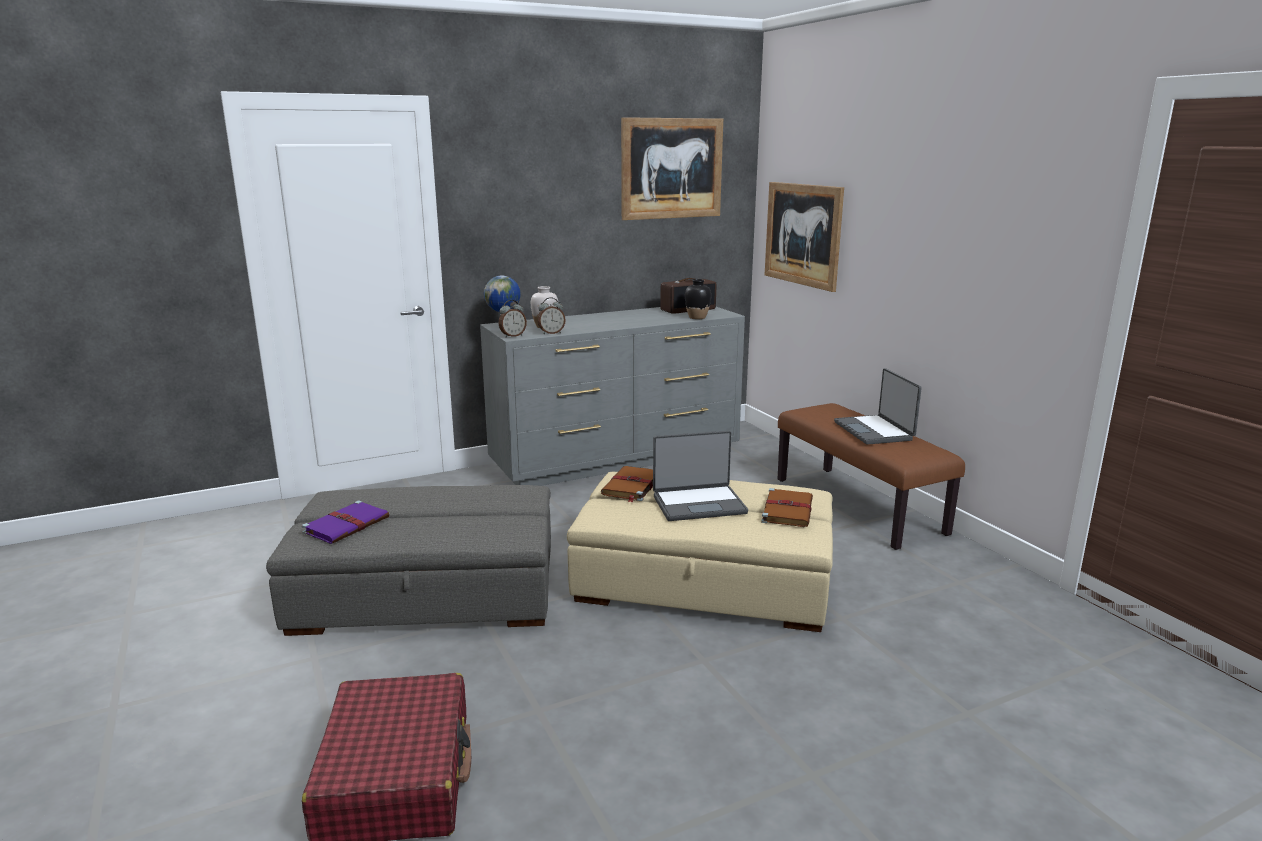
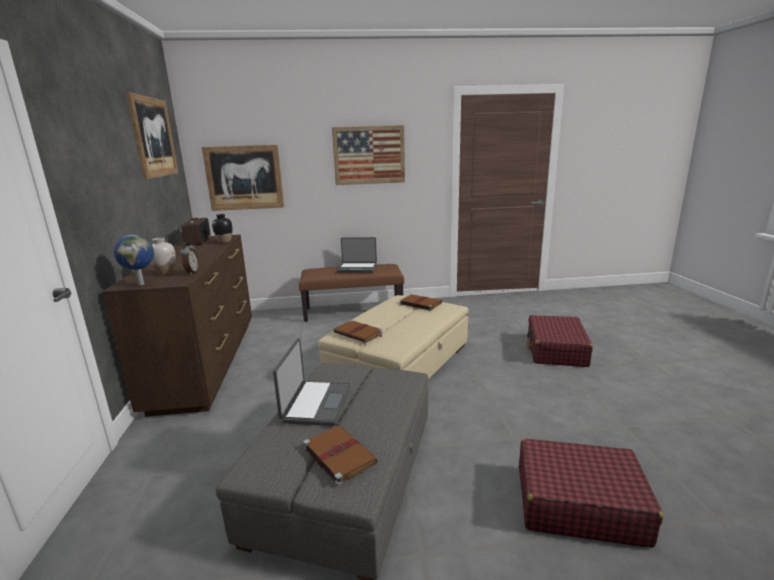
camera: 70 degrees left, 0 degrees up
(347, 525) = (338, 455): purple book -> brown book
(512, 336) = (176, 283): alarm clock -> none
(618, 458) = (207, 362): grey dresser -> brown dresser
(699, 504) = (399, 320): laptop -> laptop (315, 403)
(906, 759) = (556, 350): none -> red suitcase
(961, 224) = (369, 155): none -> picture

